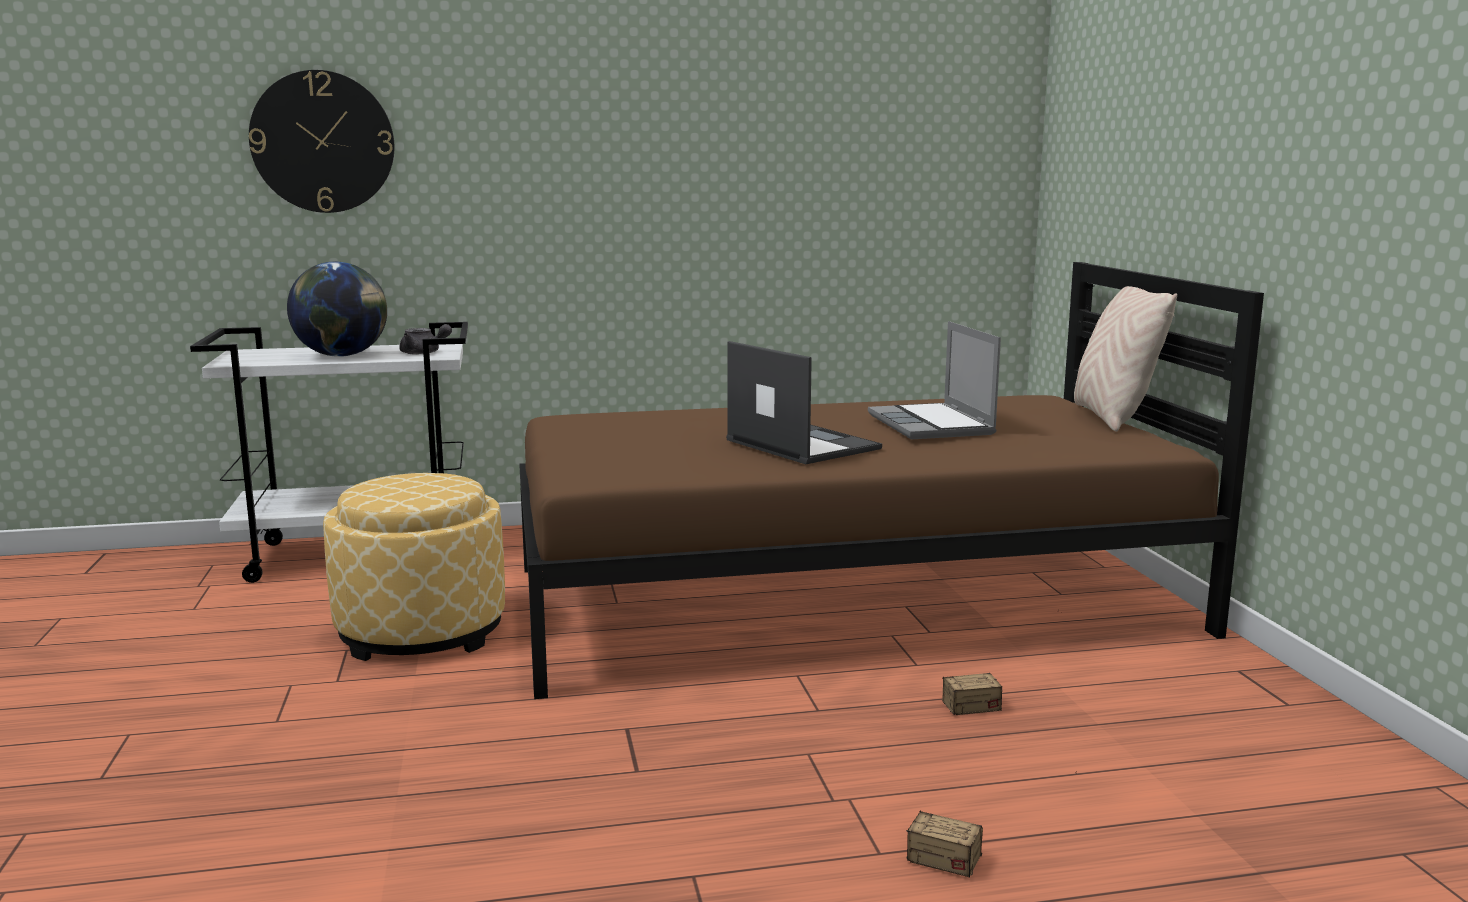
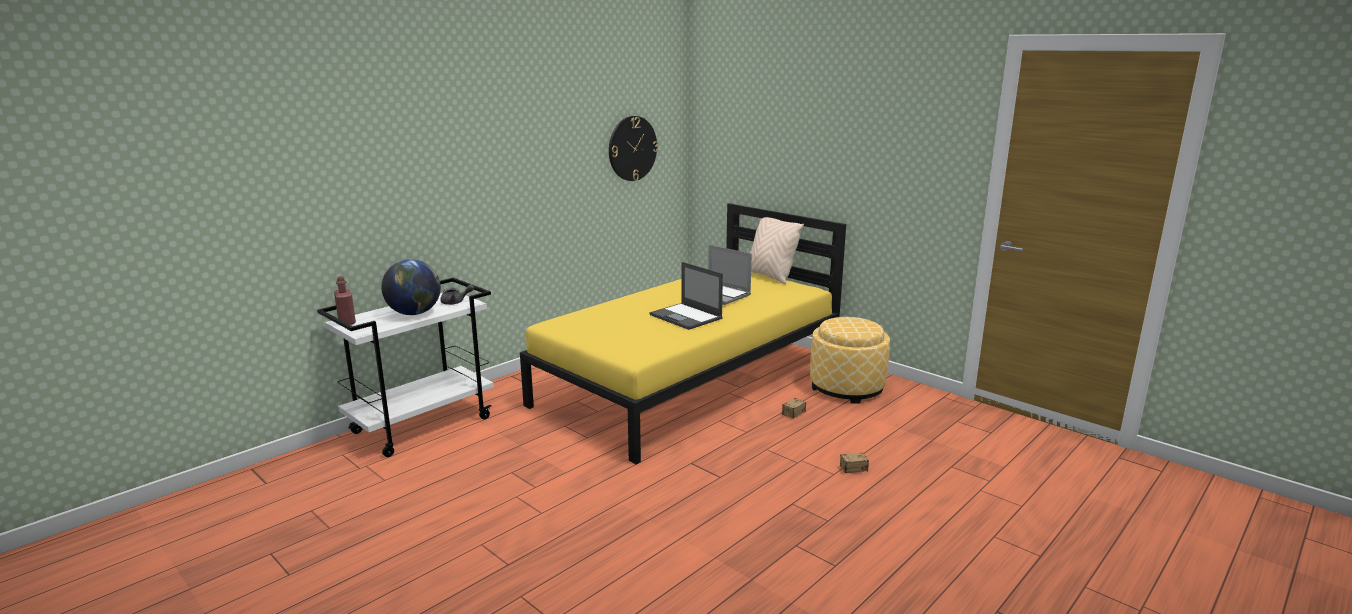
camera: 35 degrees left, 5 degrees up
(246, 352) = (347, 322): none -> red bottle
(323, 142) = (366, 185): wall clock -> wall clock (632, 148)
(421, 631) = (532, 452): ottoman -> ottoman (846, 388)
(800, 444) = (686, 317): laptop -> laptop turned 150 degrees counterclockwise
(847, 600) = (691, 381): brown bed -> yellow bed

